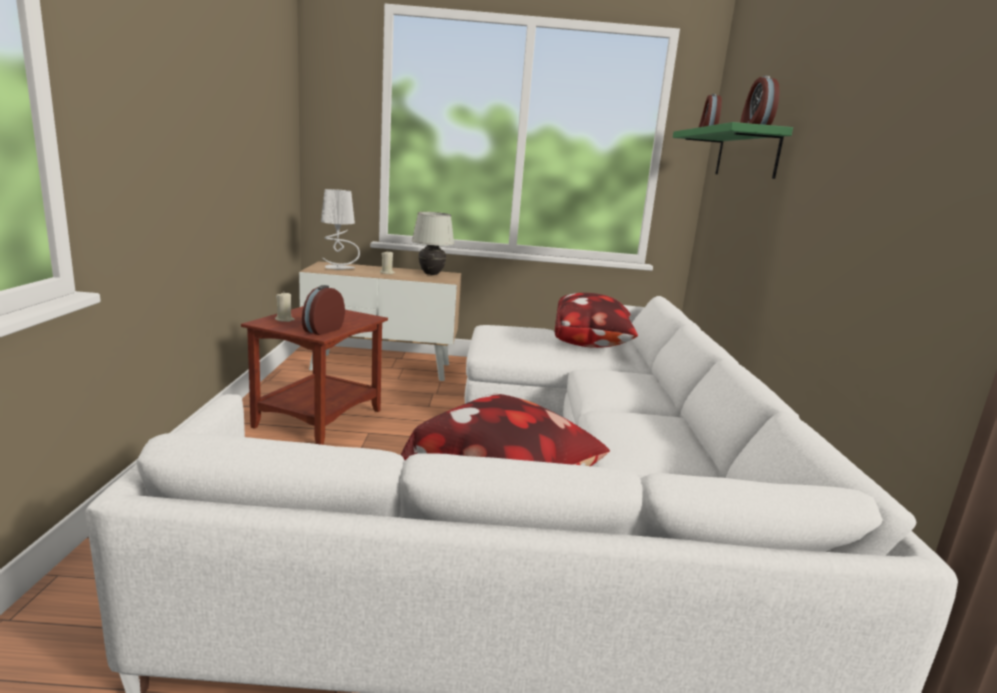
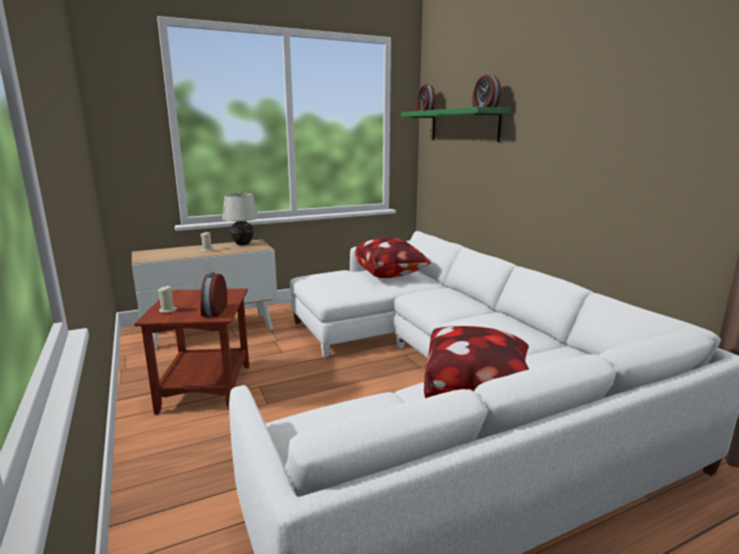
camera: 25 degrees left, 0 degrees up
(339, 268) = (161, 254): grey table lamp -> none

